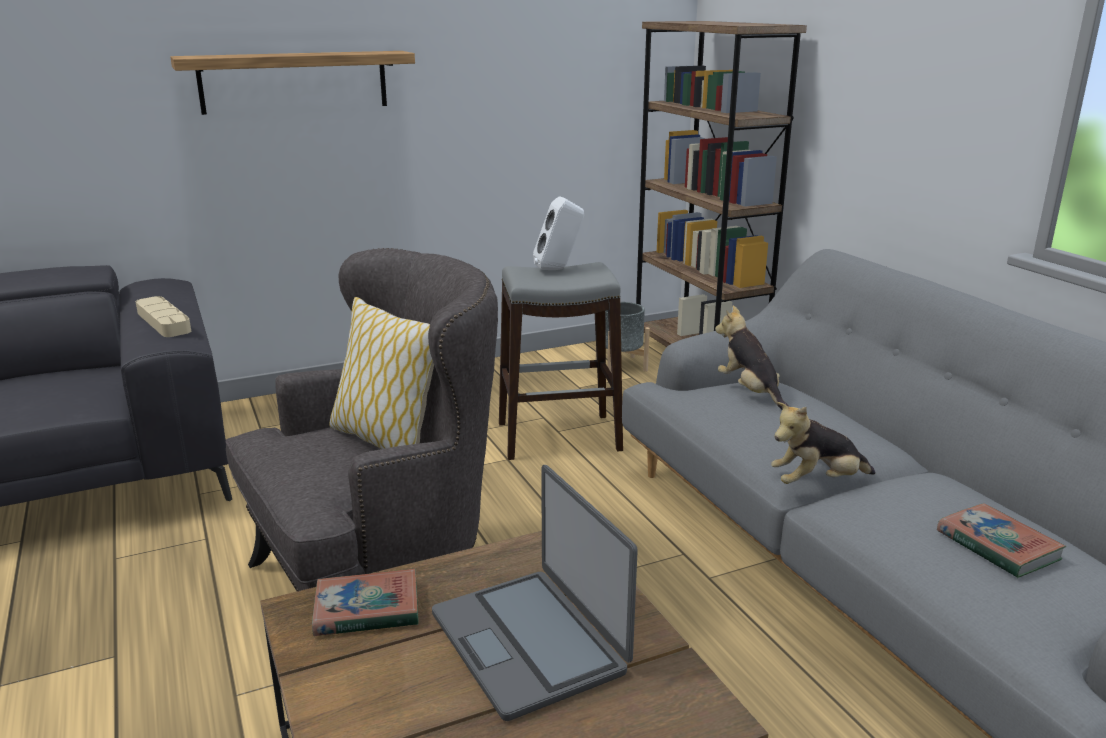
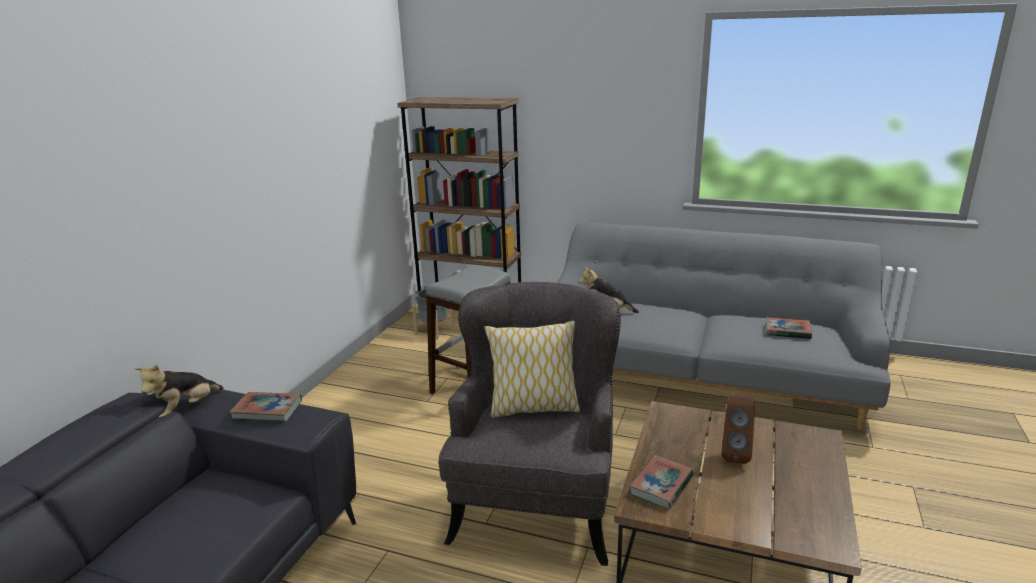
camera: 45 degrees left, 0 degrees up
(163, 322) = (267, 410): beige tray -> book
(294, 81) = (220, 189): shelf -> none
(530, 642) = (734, 453): laptop -> brown speaker
(558, 269) = (463, 276): white speaker -> none
(817, 482) = (694, 338): plush toy -> plush toy (185, 410)

